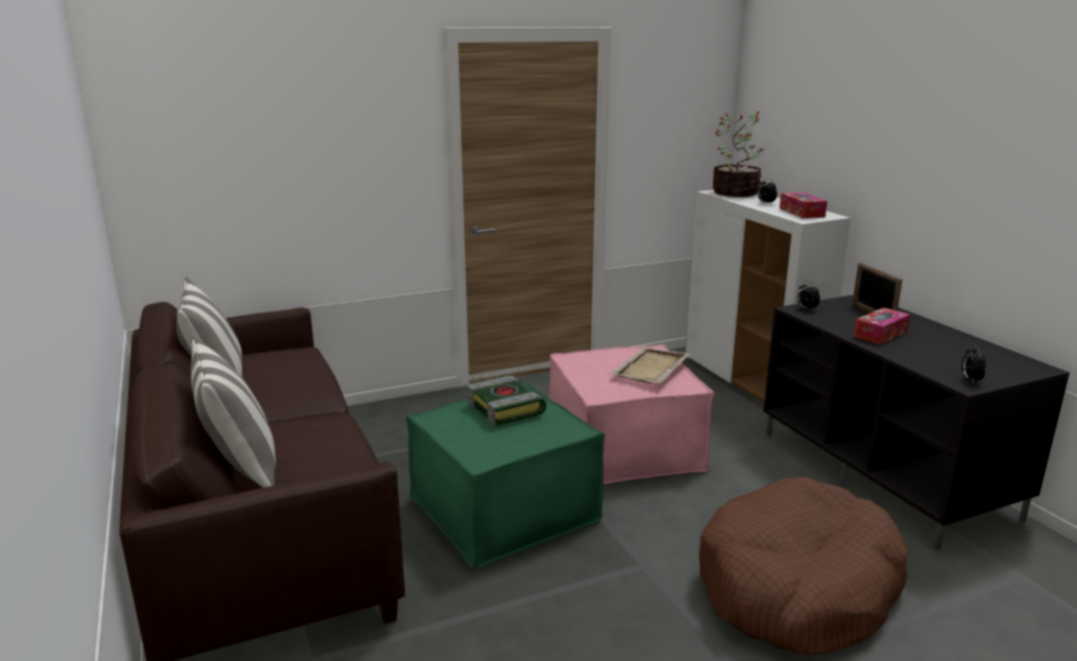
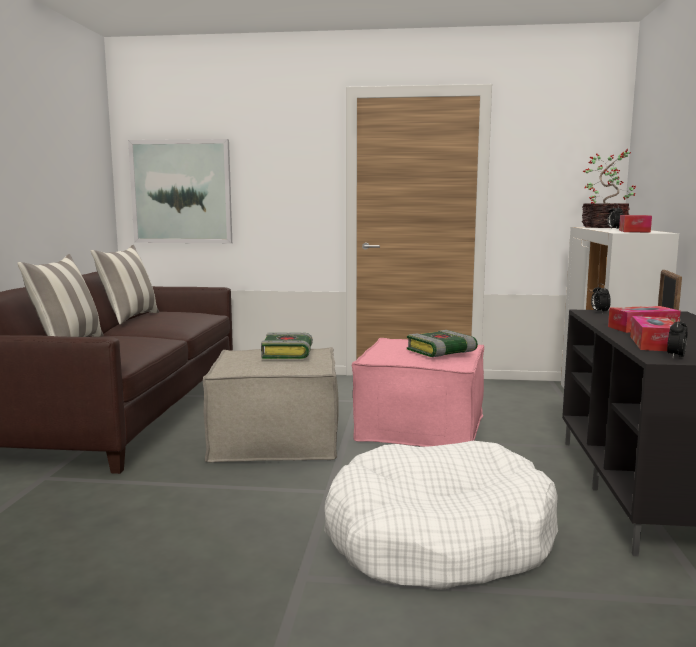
camera: 30 degrees right, 10 degrees down
(215, 180) = (181, 192): none -> picture
(503, 510) = (275, 439): green ottoman -> beige ottoman
(650, 368) = (441, 352): beige tray -> book
(797, 587) = (438, 539): brown dog bed -> white dog bed
(926, 360) = (653, 343): none -> tissue box

